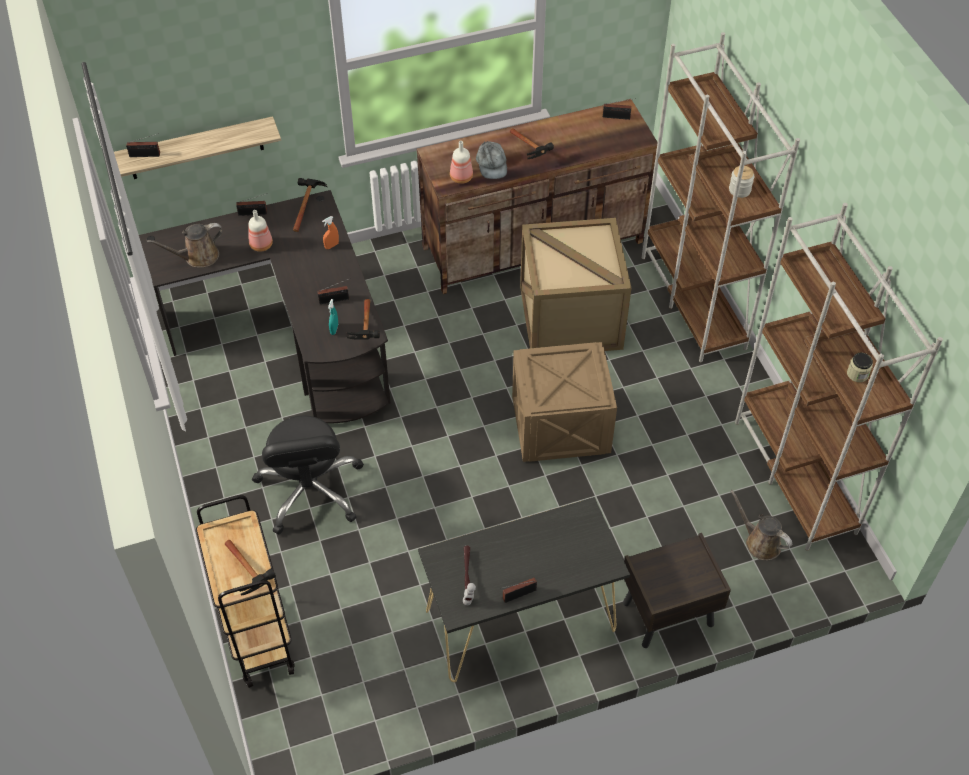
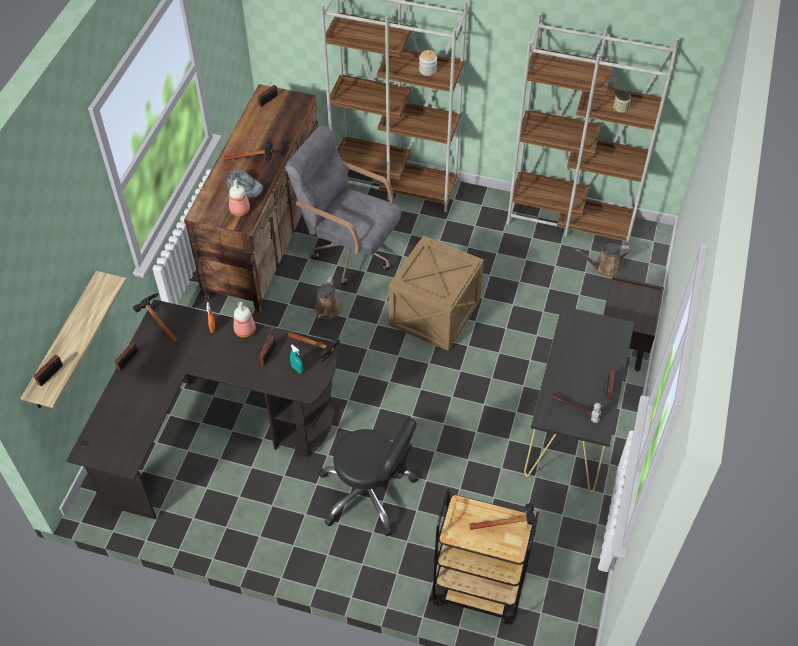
camera: 55 degrees left, 0 degrees up
(198, 257) = (138, 420): brown watering can -> brown watering can (327, 311)
(260, 244) = (166, 371): bottle -> bottle (244, 331)
(572, 316) = (348, 253): crate -> grey office chair

